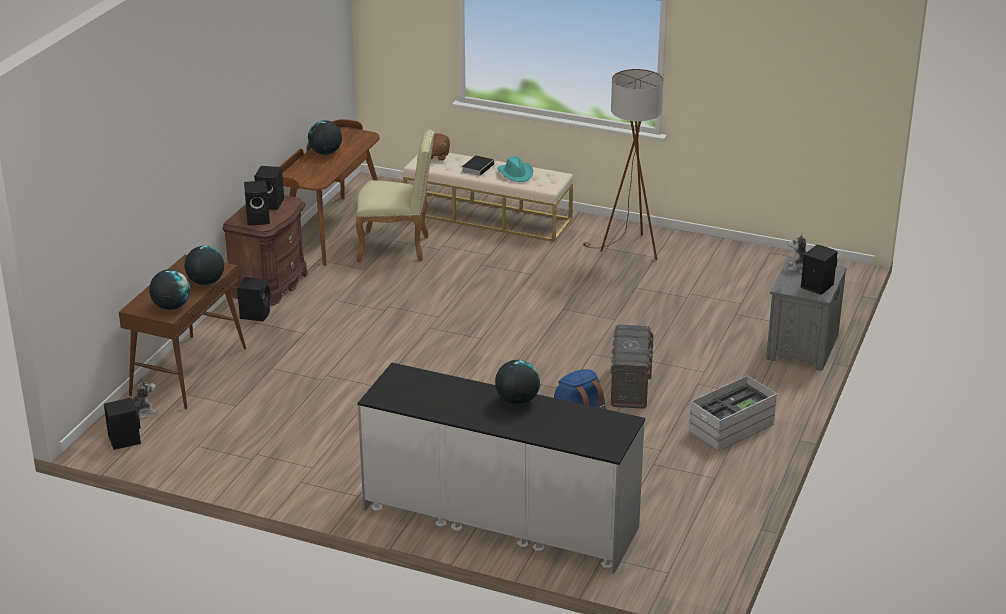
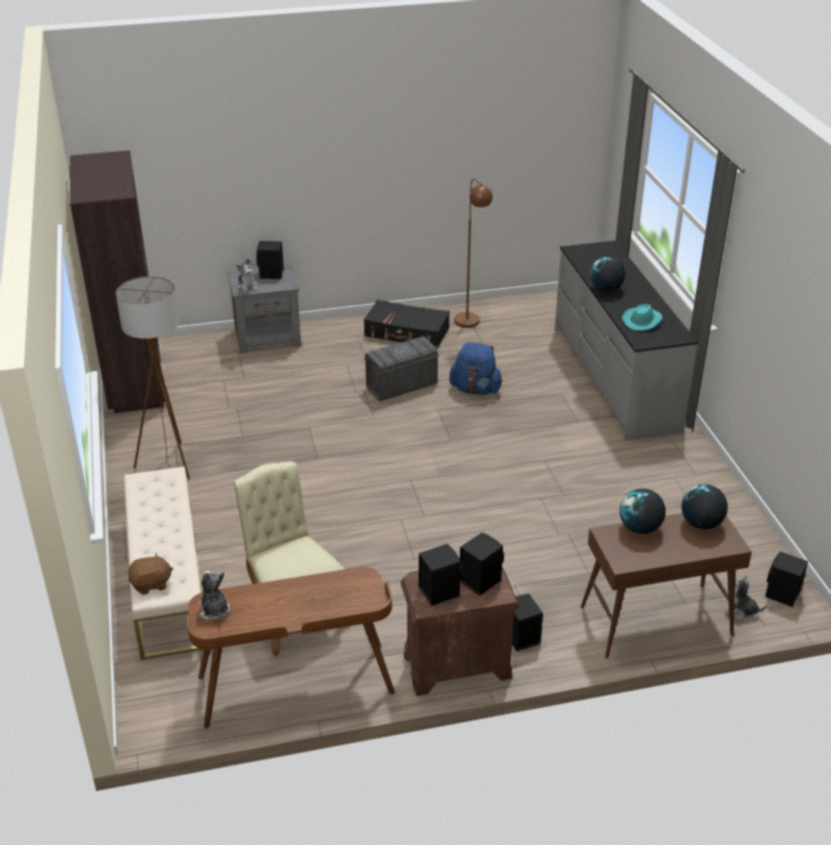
camera: 125 degrees left, 5 degrees up
(325, 153) = (282, 612): globe -> none
(357, 137) = (214, 610): none -> plush toy
(478, 167) = (161, 538): book -> none
(516, 173) = (157, 506): turquoise hat -> turquoise hat (642, 320)
(708, 475) = (470, 325): none -> brown floor lamp
(732, 428) = (407, 333): grey storage box -> black suitcase
(780, 264) = (135, 382): none -> brown wardrobe

